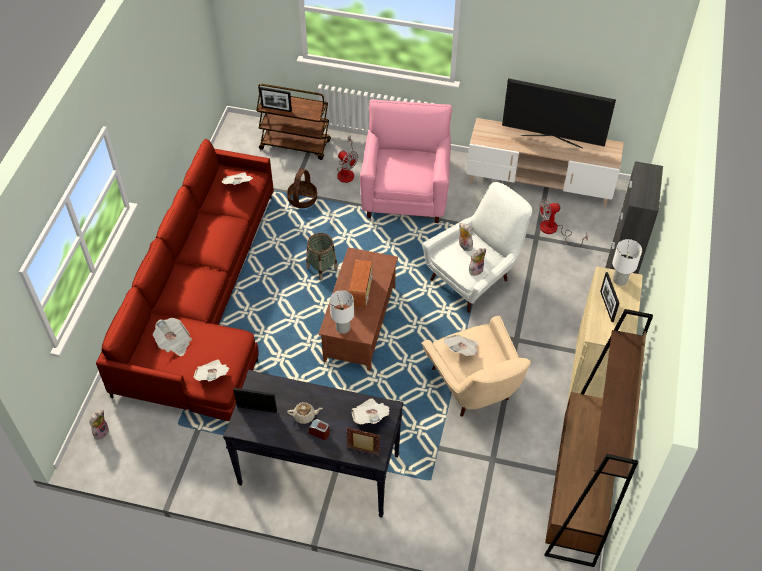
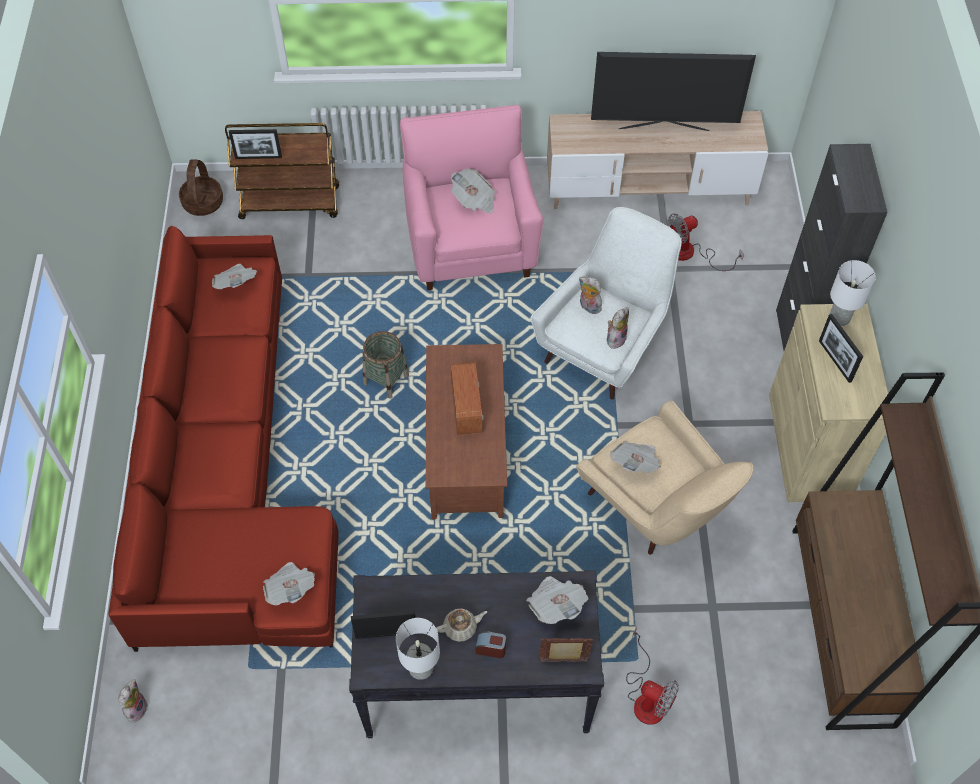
camera: 15 degrees left, 5 degrees up
(174, 342) = (216, 551): newspaper -> newspaper (474, 200)
(302, 199) = (325, 281): basket -> basket (203, 202)
(342, 328) = (457, 470): white table lamp -> white table lamp (420, 668)
(346, 171) = (376, 227): fan -> fan (646, 697)

